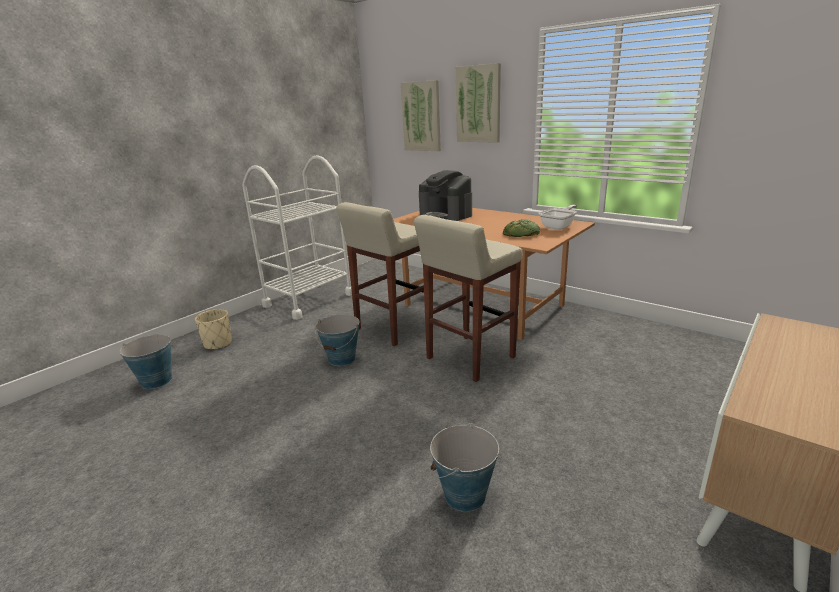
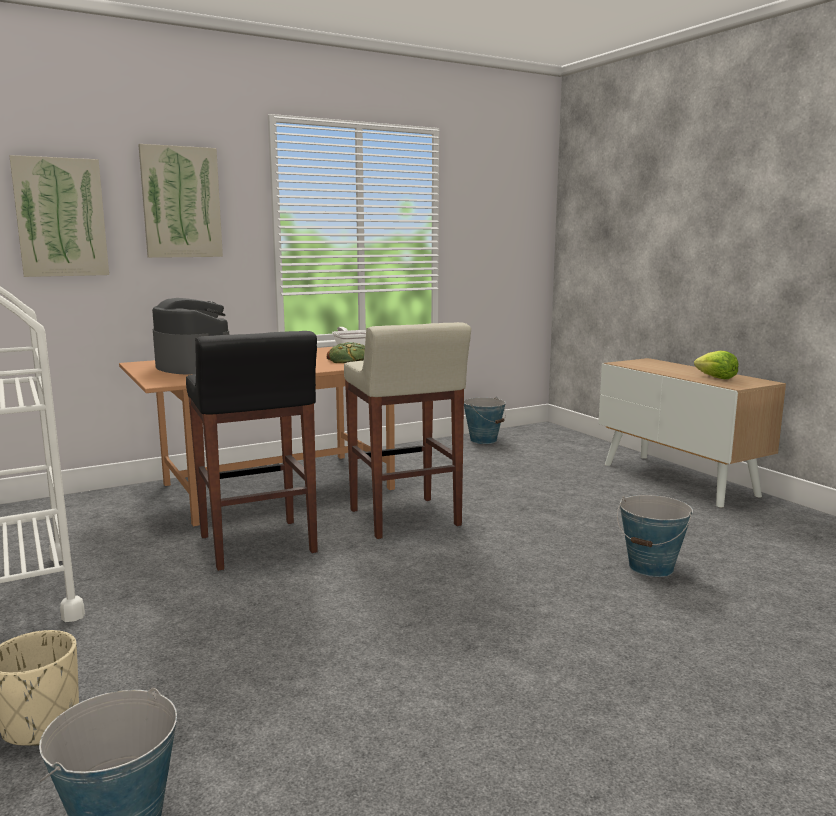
camera: 70 degrees left, 10 degrees down
(342, 359) = (306, 593): bucket -> bucket (483, 440)
(392, 328) = (258, 545): beige stool -> black stool
(446, 215) = (193, 366): coffee machine -> coffee machine turned 105 degrees counterclockwise
(793, 392) = (716, 378): none -> lettuce

